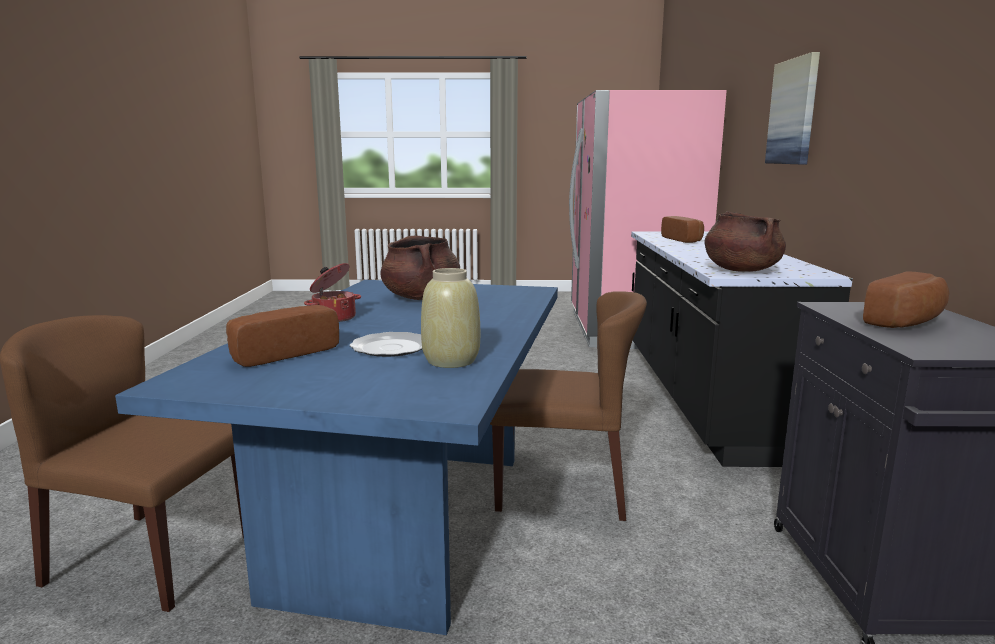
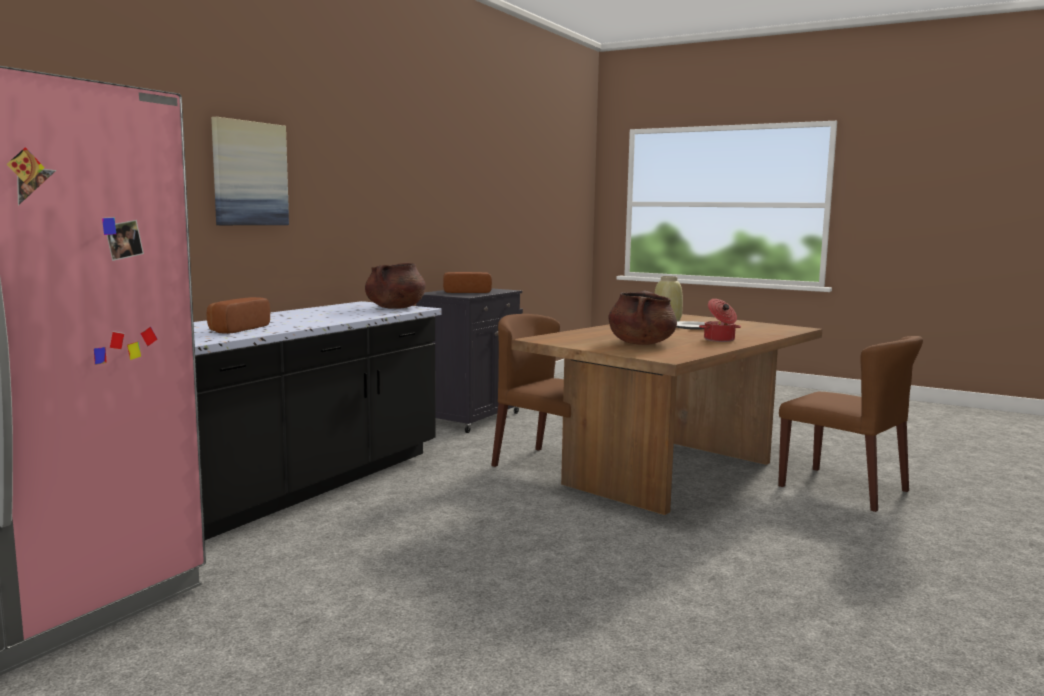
camera: 150 degrees left, 5 degrees down
(281, 353) = (752, 330): bread -> none
(406, 519) = (671, 473): blue dining table -> brown dining table

